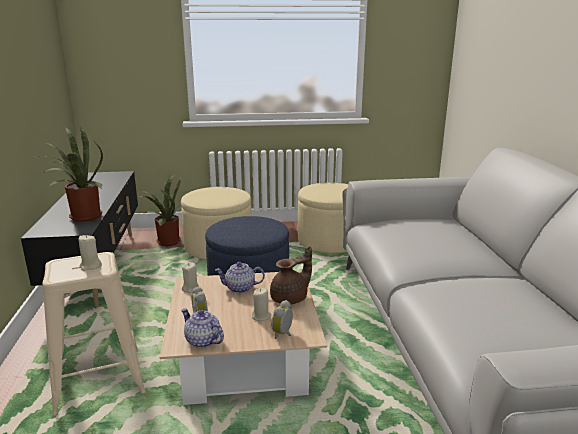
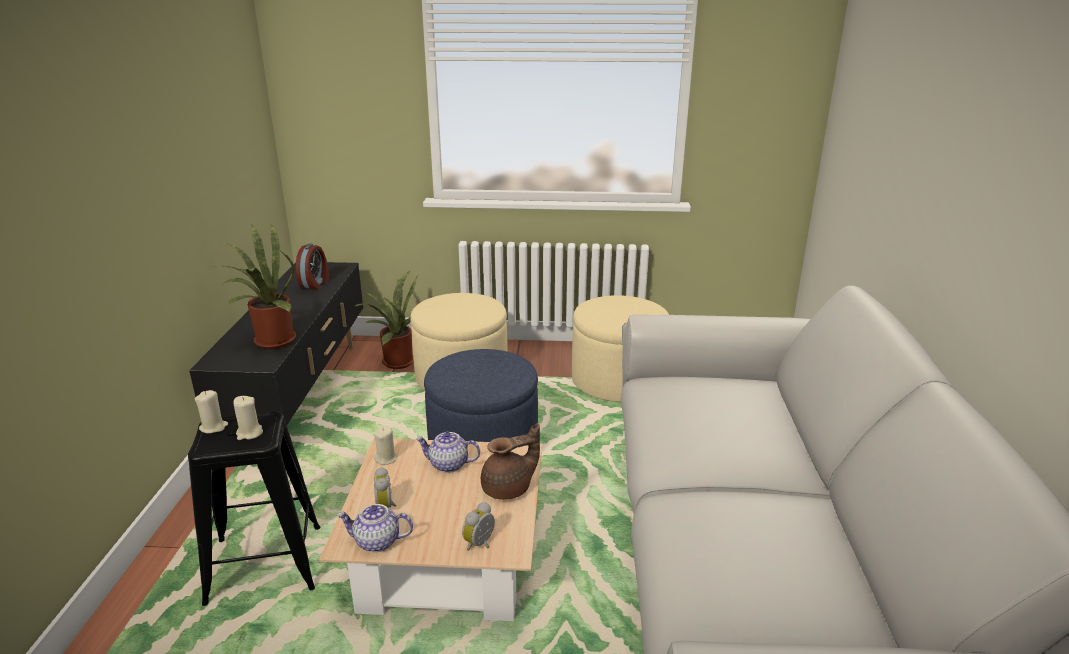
camera: 10 degrees right, 5 degrees up
(99, 380) = (265, 564): beige stool -> black stool
(105, 183) = (315, 283): none -> alarm clock
(202, 341) = (376, 542): teapot -> teapot turned 45 degrees counterclockwise
(261, 316) = (461, 513): beige candle -> beige candle (214, 427)

